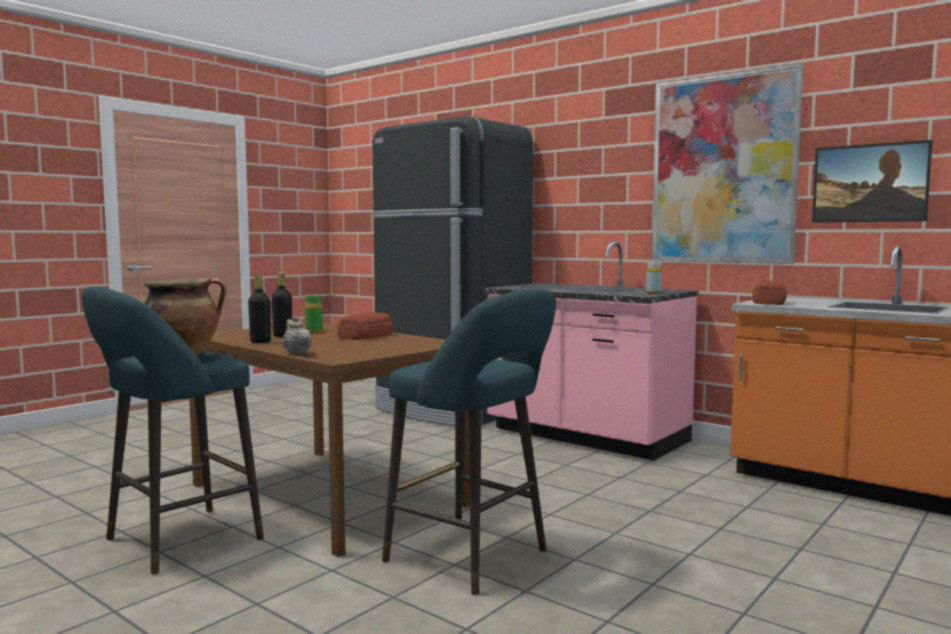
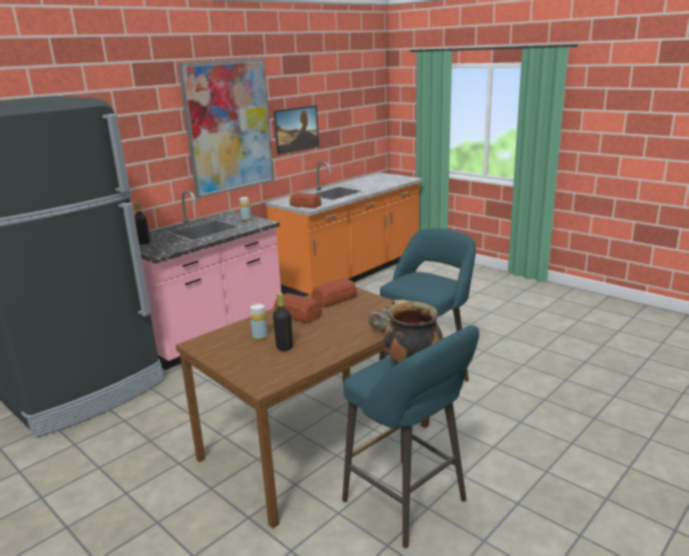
camera: 85 degrees left, 15 degrees up
(260, 342) = (323, 351): black bottle -> black bottle (144, 243)
(314, 331) = (260, 337): green bottle -> yellow bottle
(409, 342) = (334, 299): none -> bread

